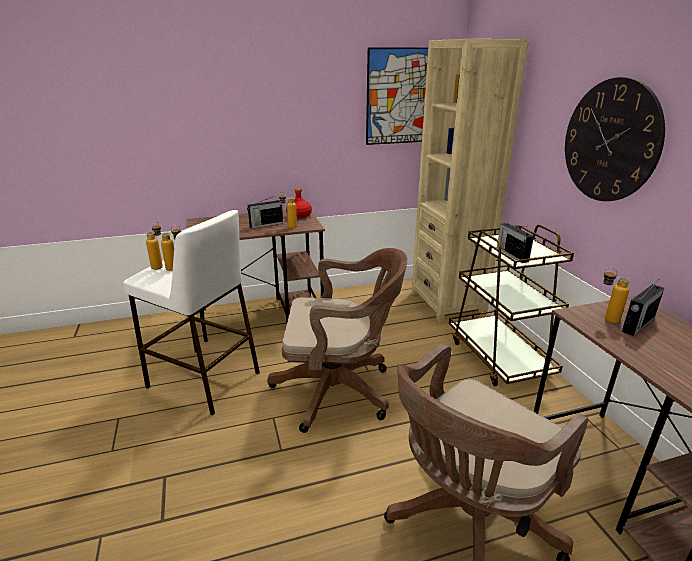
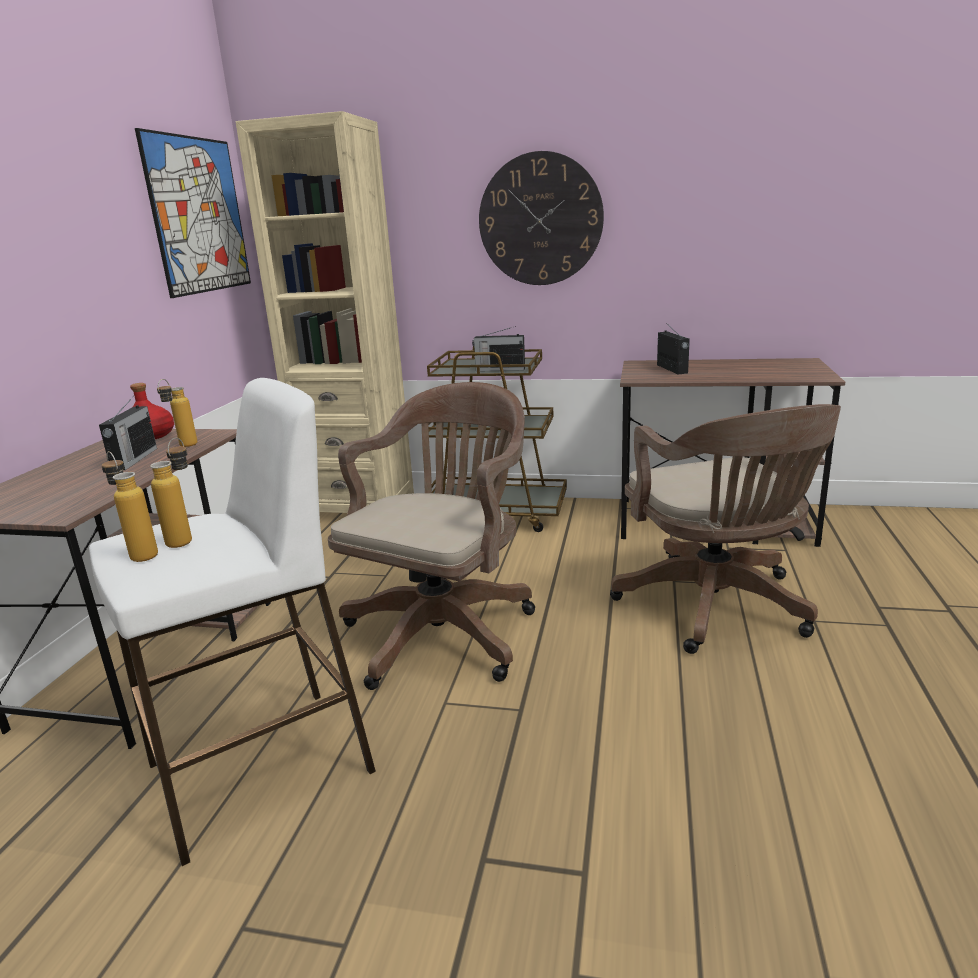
camera: 60 degrees left, 5 degrees down
(605, 319) = (654, 374): bottle -> none

